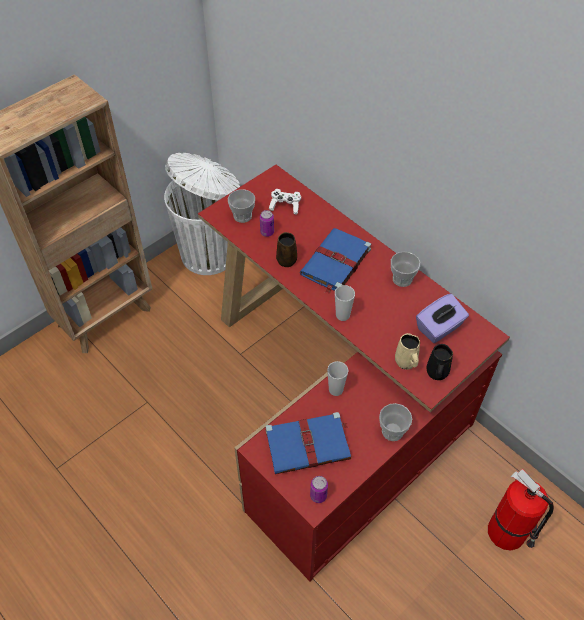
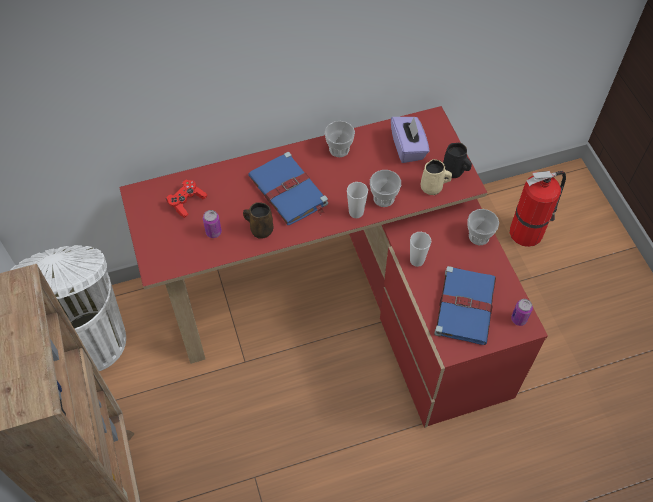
camera: 65 degrees left, 5 degrees up
(242, 216) = (176, 245): cup -> cup (383, 198)
(285, 206) = (187, 202): white game controller -> red game controller

